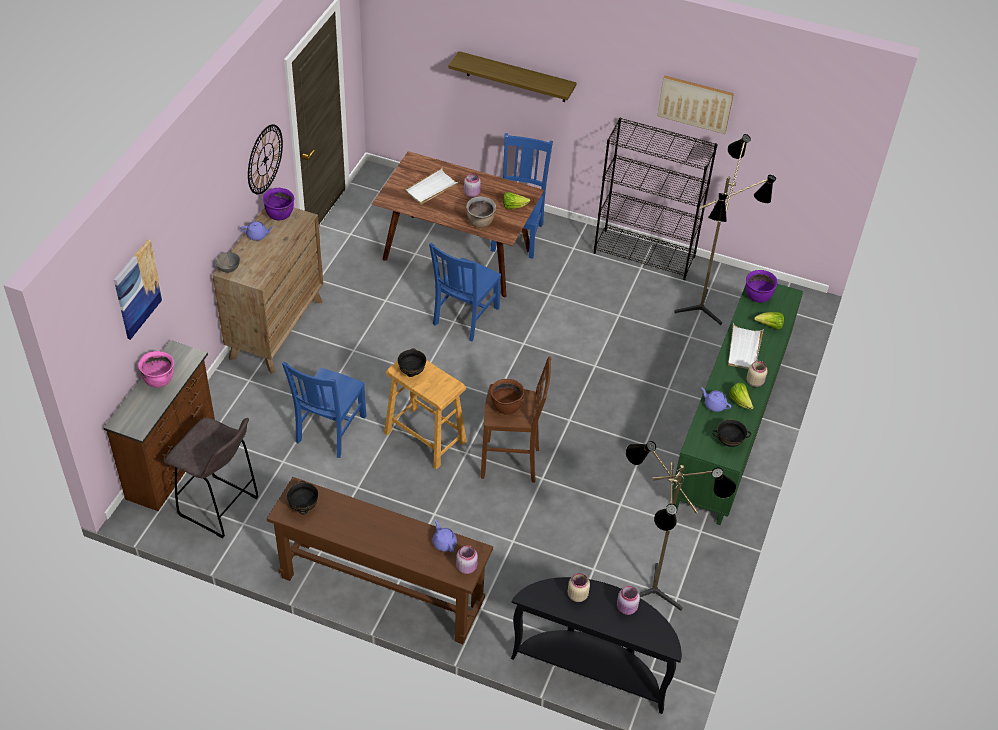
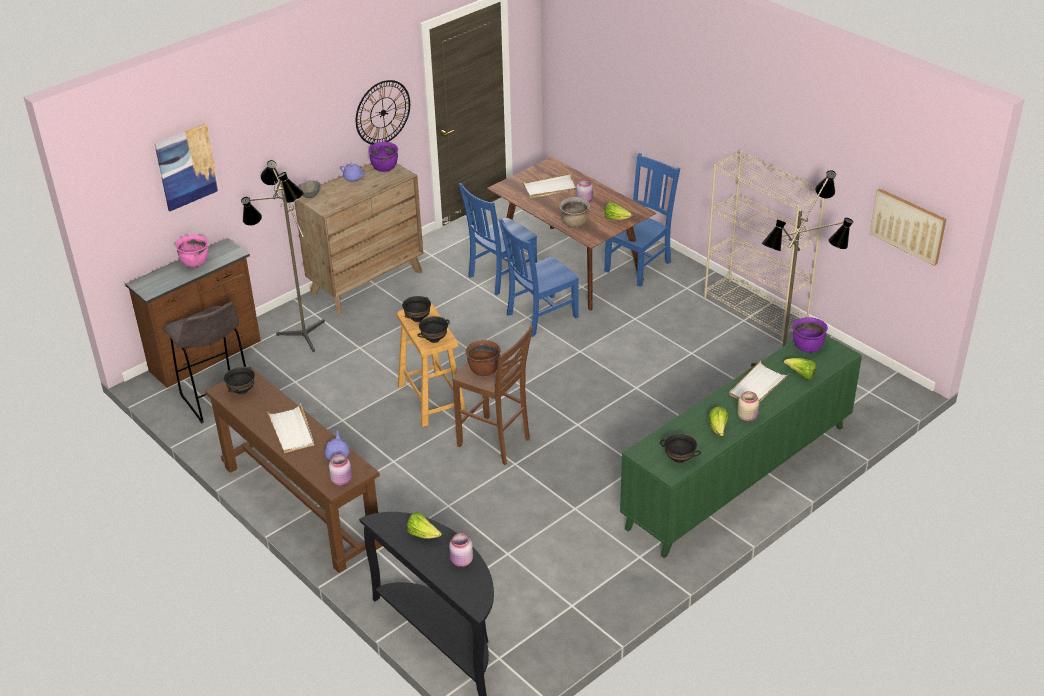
camera: 30 degrees right, 10 degrees down
(329, 431) = (352, 370): blue chair -> blue chair (500, 276)
(383, 532) = (292, 431): none -> white tray
(443, 389) = (434, 339): none -> black bowl
(516, 77) = (657, 97): shelf -> none
(577, 595) = (423, 534): beige jar -> lettuce
(645, 255) = (756, 310): black bookcase -> beige bookcase
(651, 597) = (546, 596): floor lamp -> floor lamp (299, 338)
(695, 103) = (807, 141): picture -> picture (908, 225)
(714, 405) = (688, 424): purple teapot -> none

